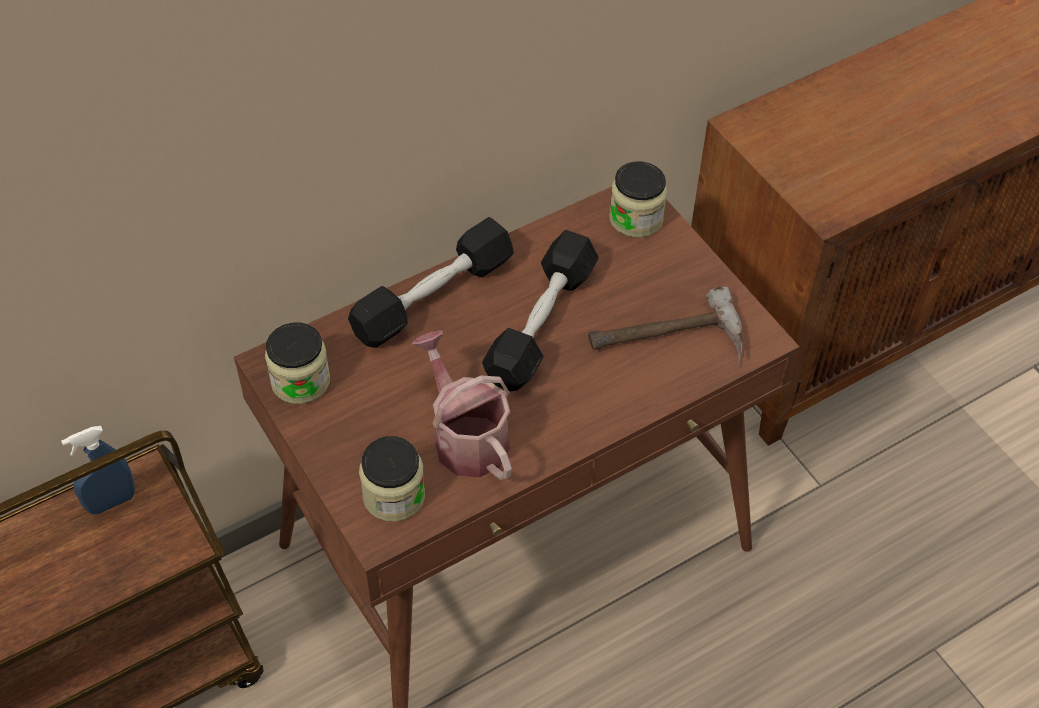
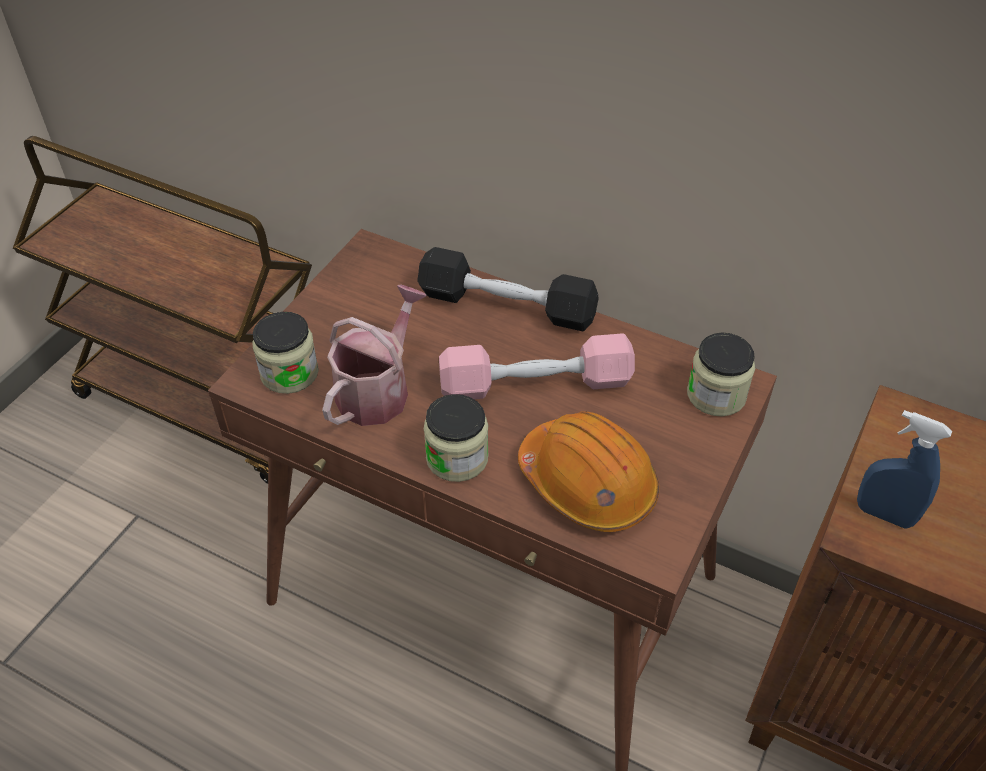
camera: 60 degrees right, 5 degrees down
(111, 502) = (246, 264): blue spray bottle -> blue spray bottle (884, 514)
(300, 381) = (364, 271): jar -> jar (457, 458)
(541, 324) = (535, 384): black dumbbell -> pink dumbbell
(668, 344) = (587, 484): hammer -> orange hard hat

